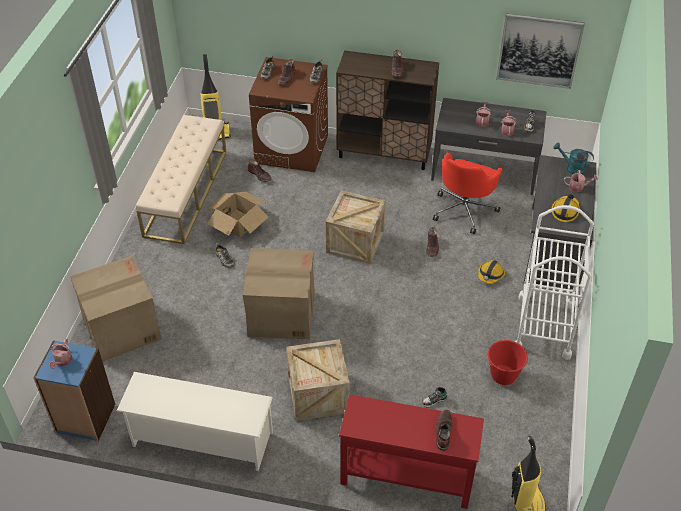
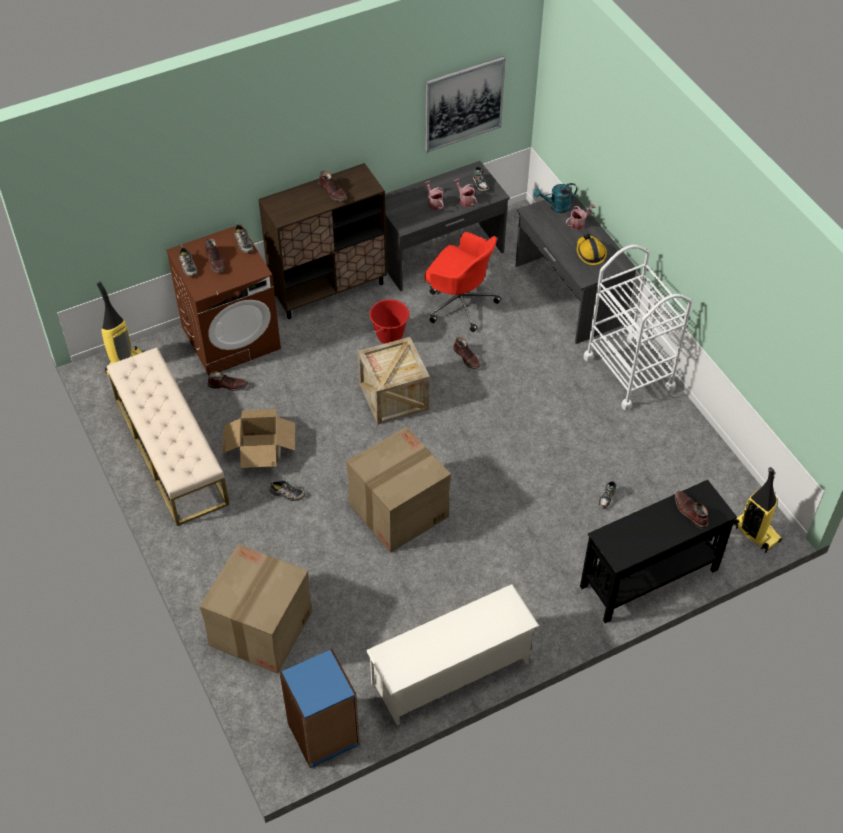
camera: 40 degrees left, 5 degrees up
(62, 361) = (313, 684): watering can -> none
(318, 394) = (508, 561): crate -> none
(406, 476) = (648, 578): red console table -> black console table
(464, 209) = (459, 303): red office chair -> red office chair turned 45 degrees counterclockwise
(490, 275) = (542, 353): hard hat -> none
(503, 375) = (639, 438): red bucket -> red bucket (390, 336)

